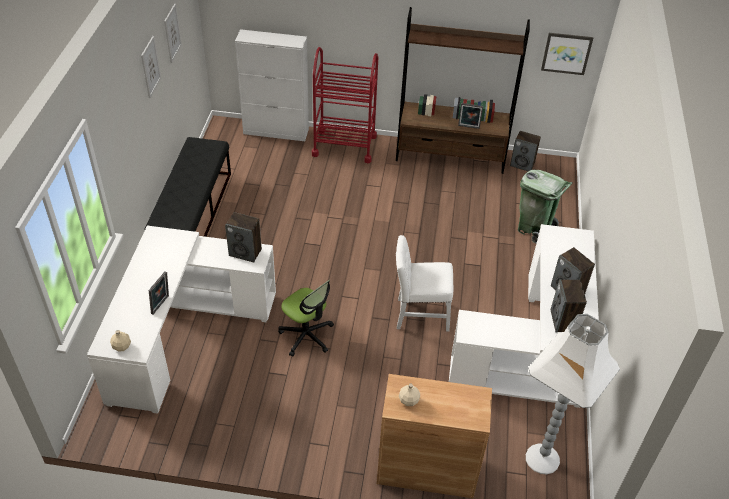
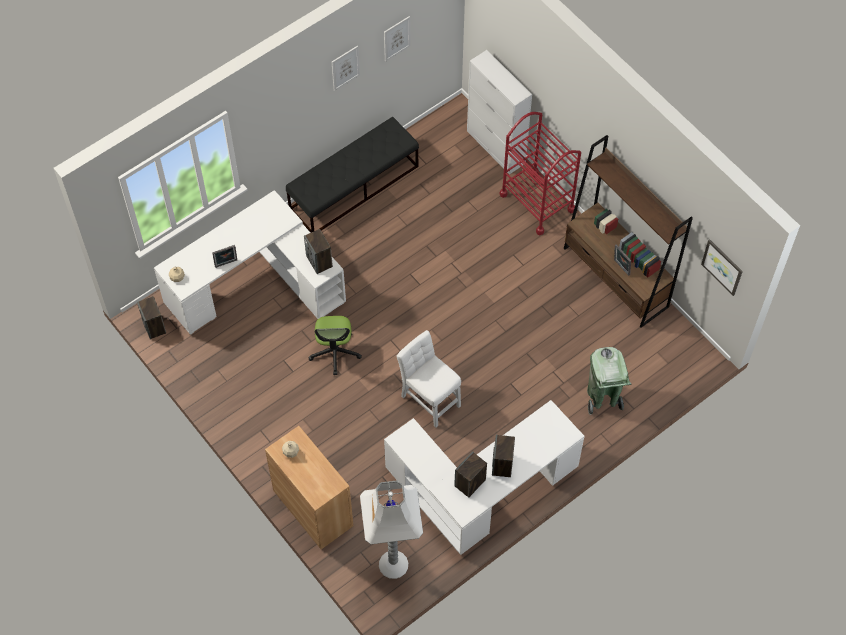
camera: 45 degrees right, 15 degrees up
(522, 164) = (669, 331): speaker -> speaker (154, 327)

